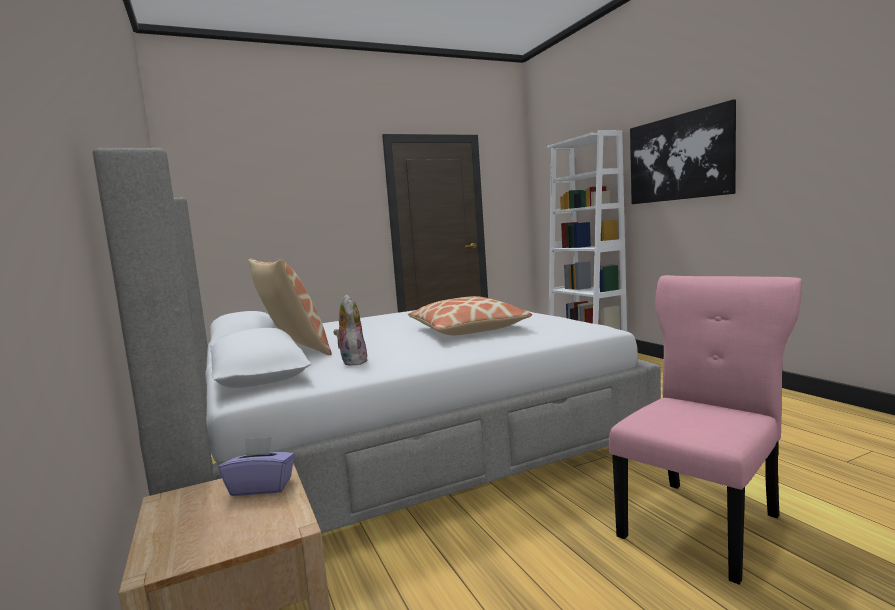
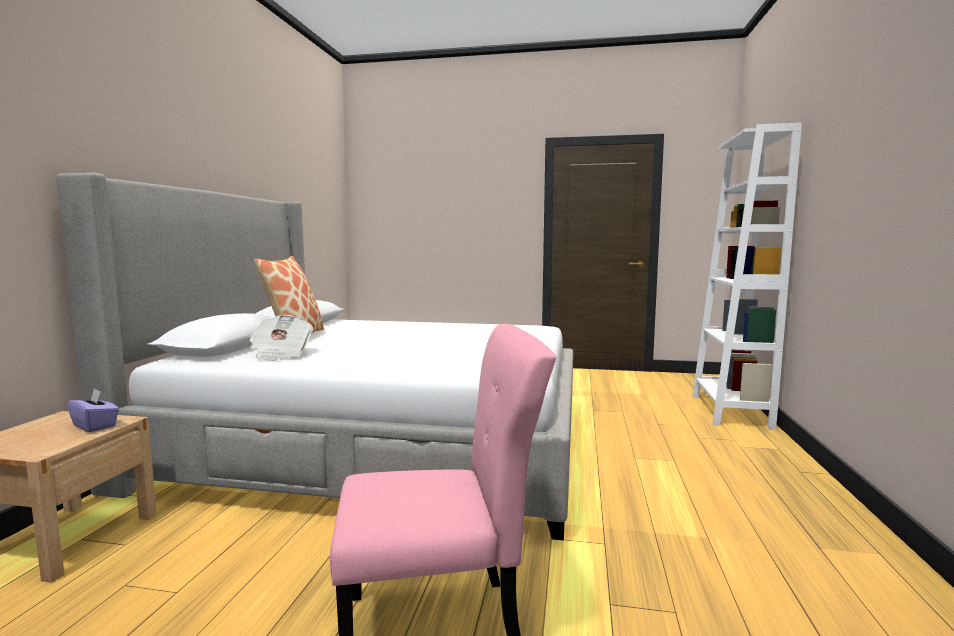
camera: 35 degrees right, 0 degrees up
(352, 361) = (280, 354): plush toy -> newspaper
(467, 329) = (428, 349): pillow -> none
(679, 157) = (848, 162): picture -> none

